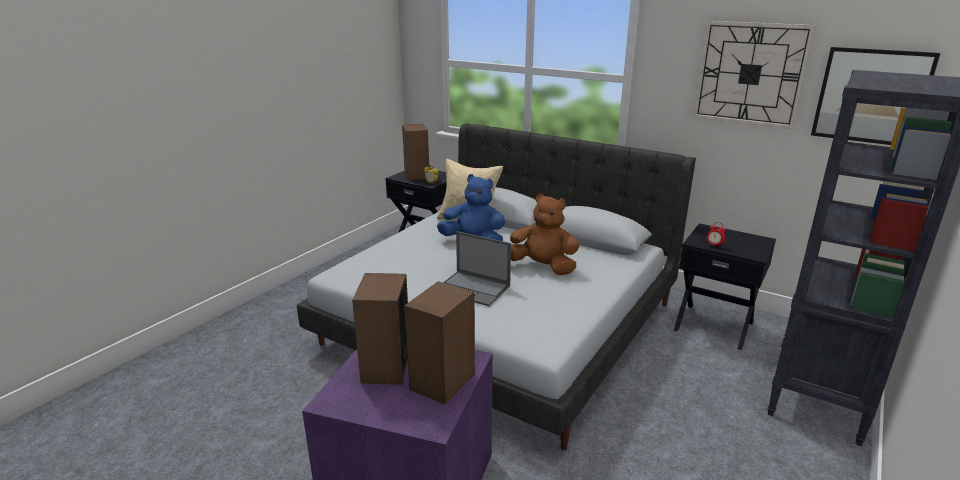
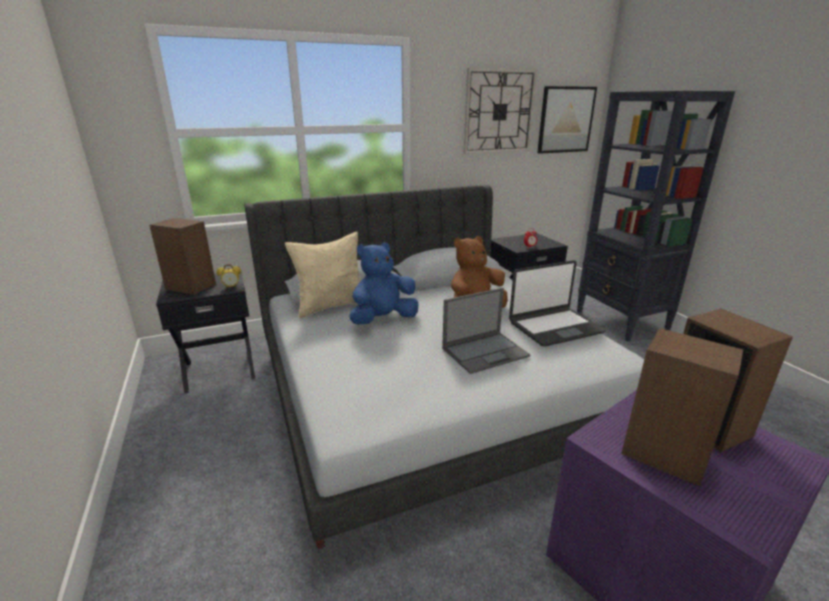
camera: 55 degrees left, 0 degrees up
(560, 306) = (554, 327): none -> laptop

